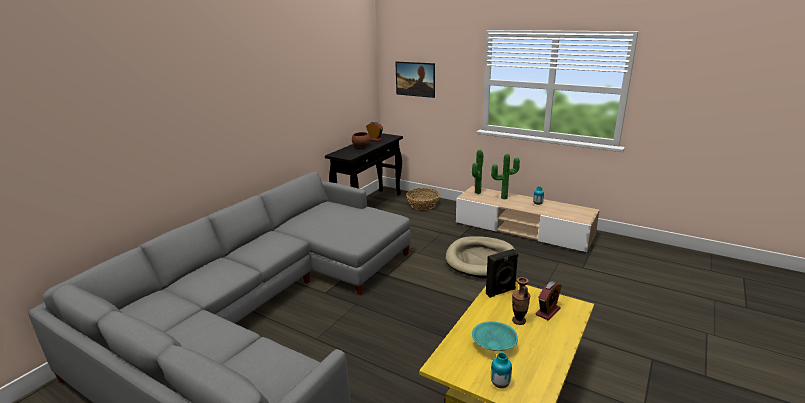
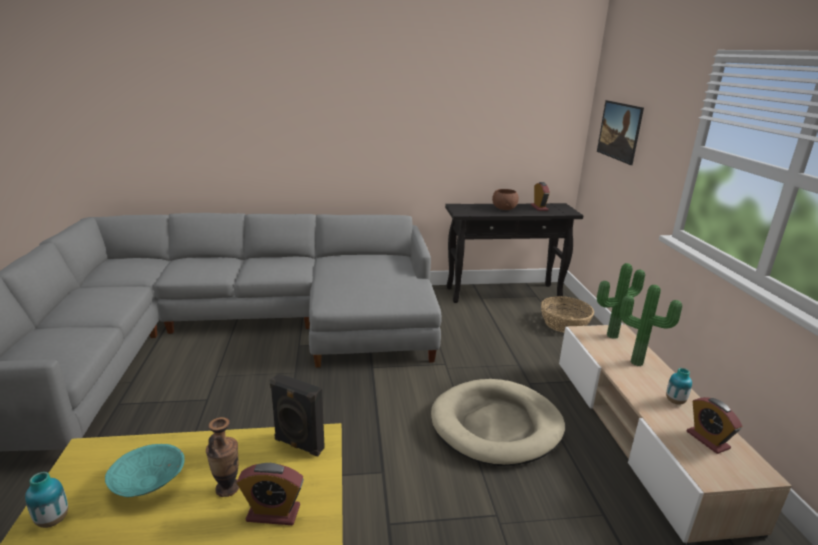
camera: 50 degrees right, 0 degrees up
(565, 210) = (707, 440): none -> alarm clock

